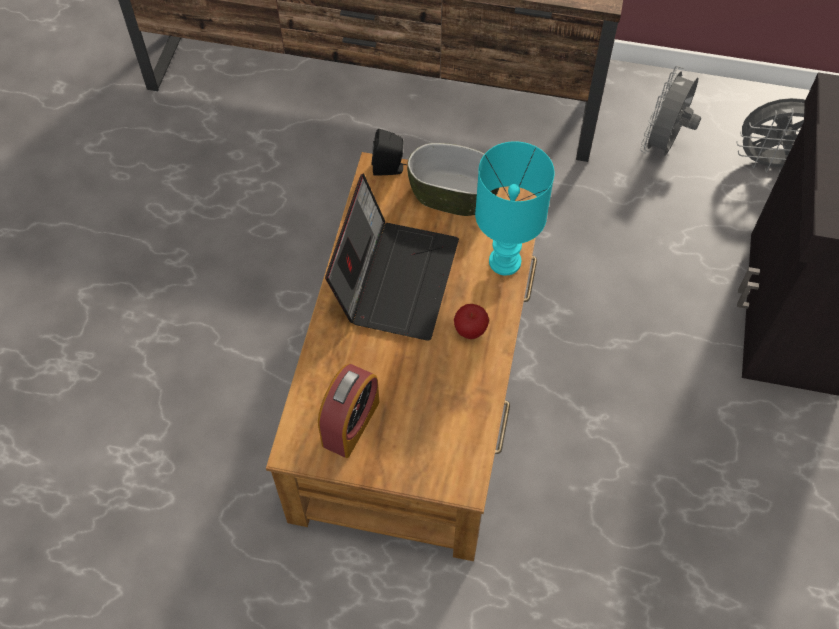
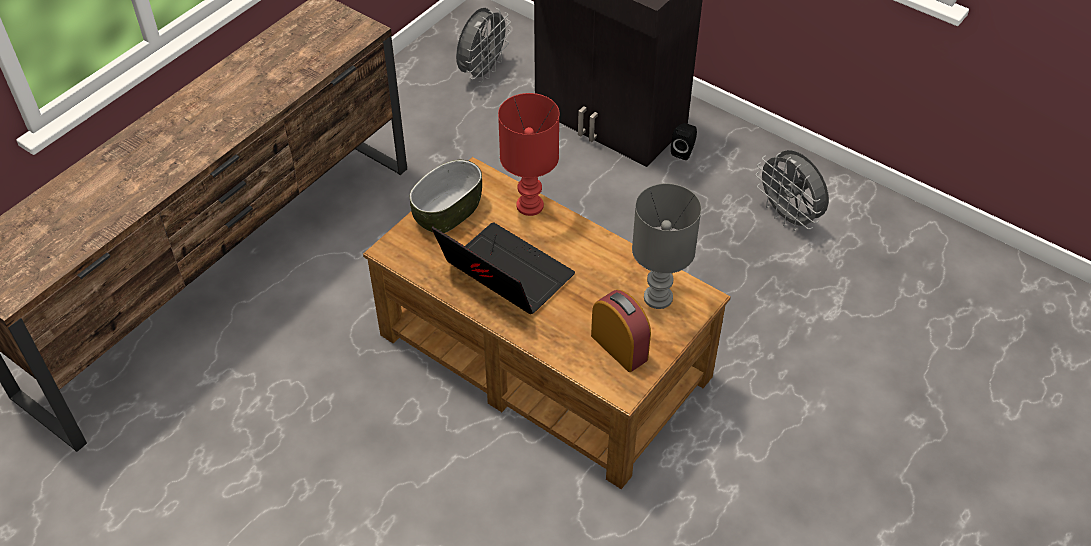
camera: 65 degrees left, 10 degrees down
(389, 168) = (394, 241): black speaker -> black speaker (683, 151)
(441, 435) = (658, 296): none -> grey table lamp
(470, 331) = (579, 248): apple -> none
(505, 263) = (531, 205): turquoise table lamp -> red table lamp
(664, 144) = (423, 120): grey fan -> grey fan (788, 217)

